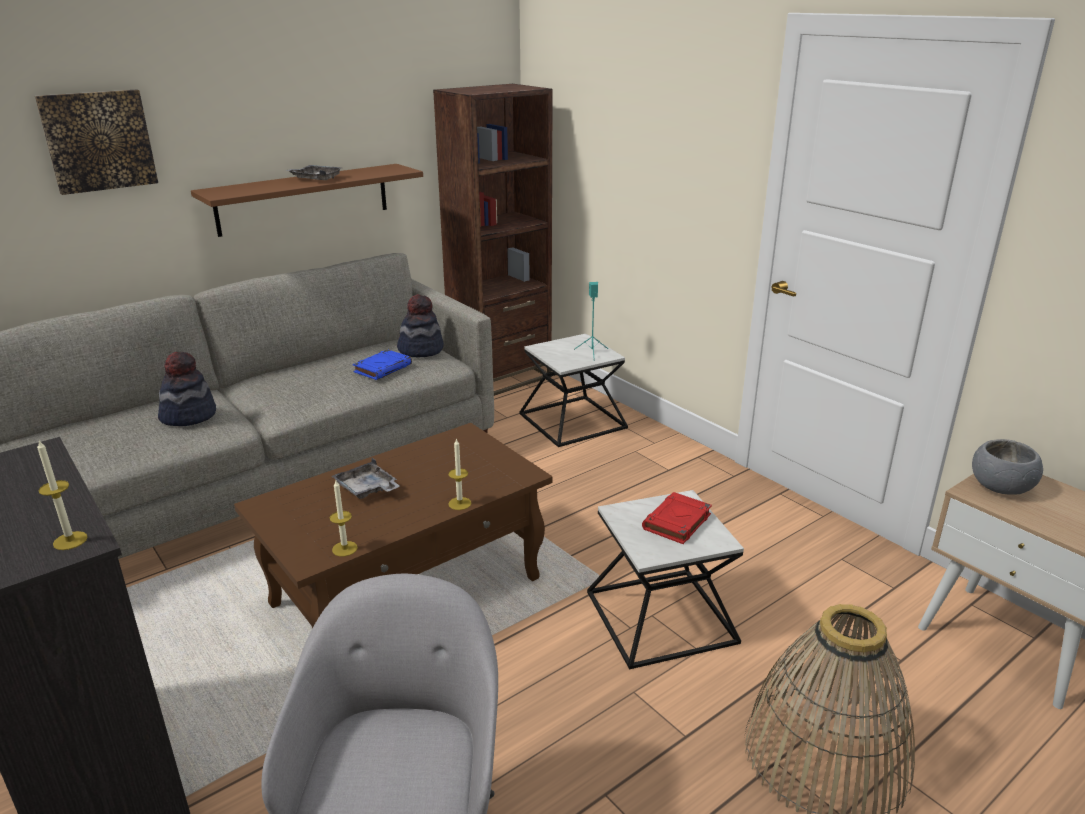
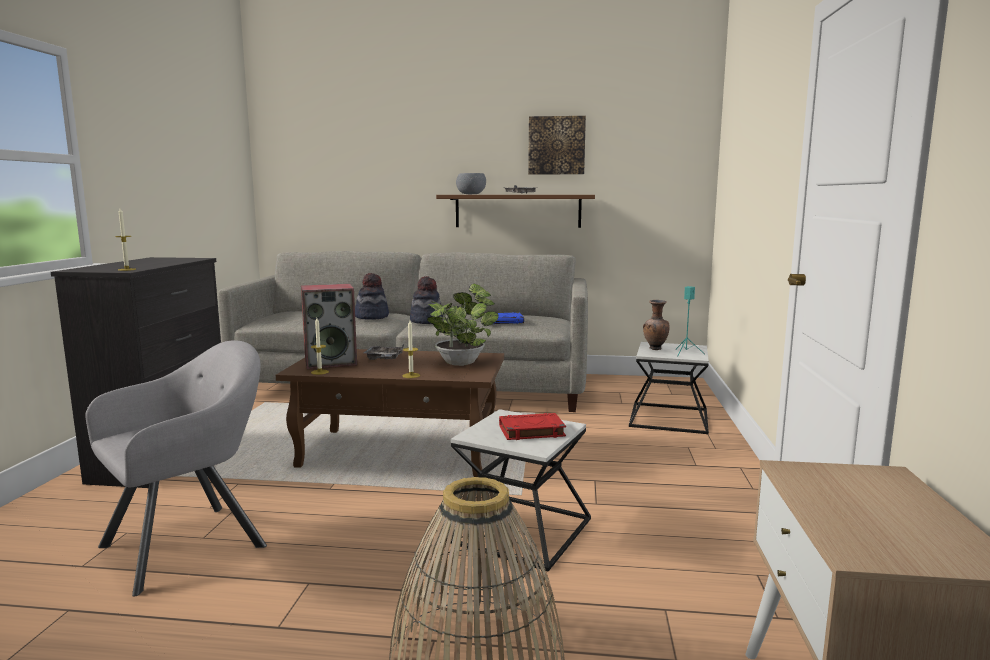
camera: 45 degrees right, 15 degrees down
(98, 141) = (398, 159): picture -> picture (556, 145)
(317, 524) = (331, 362): none -> speaker
(421, 350) = (547, 320): hat -> hat (426, 321)
(463, 456) = (462, 362): none -> potted plant
(501, 378) = (657, 385): brown bookcase -> none
(558, 355) = (655, 349): none -> brown vase
(1001, 487) = (841, 478): grey bowl -> grey bowl (471, 194)

